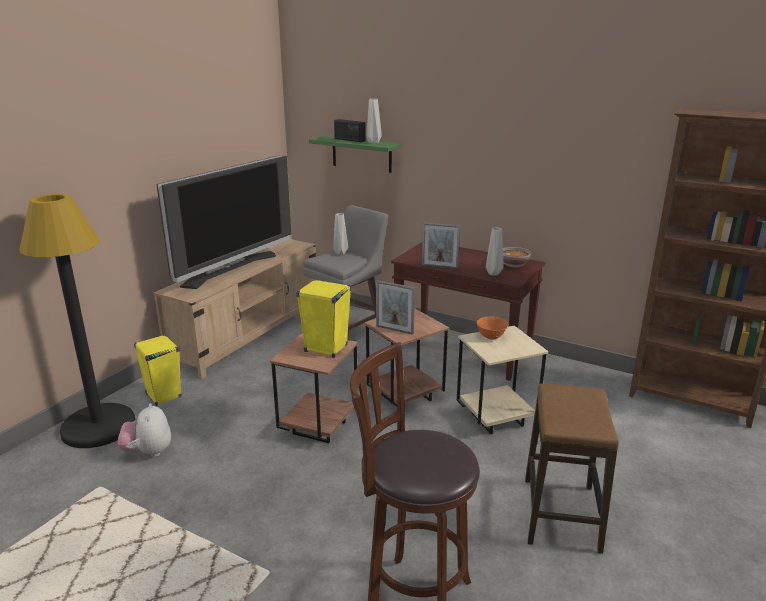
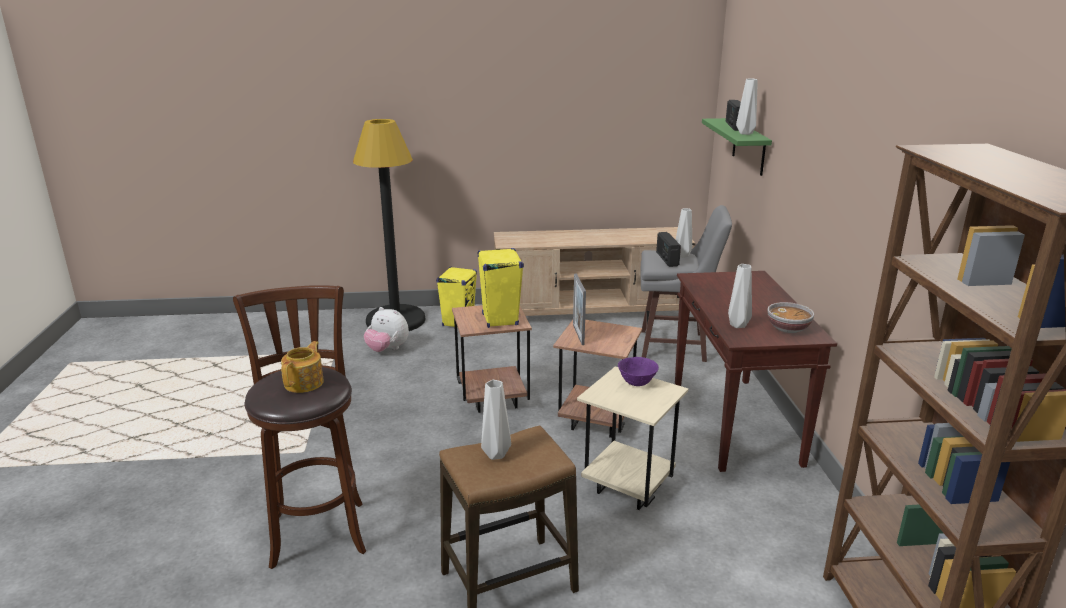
camera: 55 degrees right, 0 degrees up
(148, 452) = (387, 349): plush toy -> plush toy turned 105 degrees counterclockwise
(231, 269) = (577, 236): television -> none
(338, 259) = (667, 259): none -> radio
(428, 449) = (305, 383): none -> teapot
(439, 266) = (704, 296): picture frame -> none
(491, 337) = (637, 383): orange bowl -> purple bowl
(568, 413) = (494, 455): none -> grey vase

